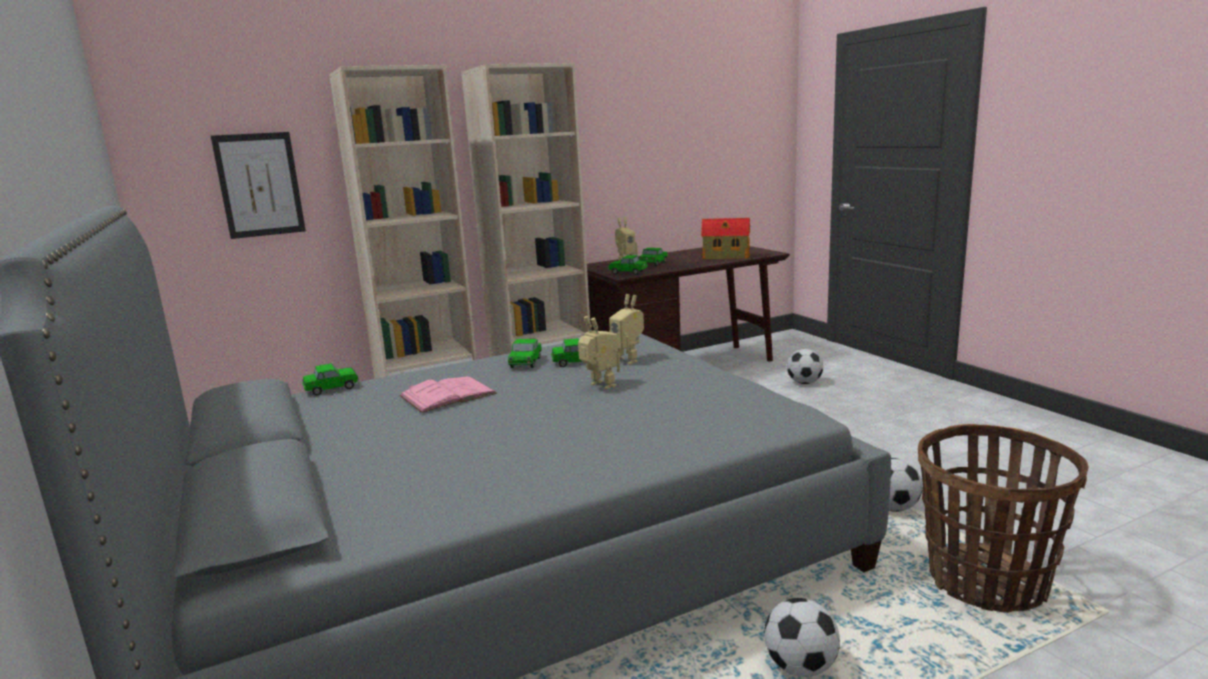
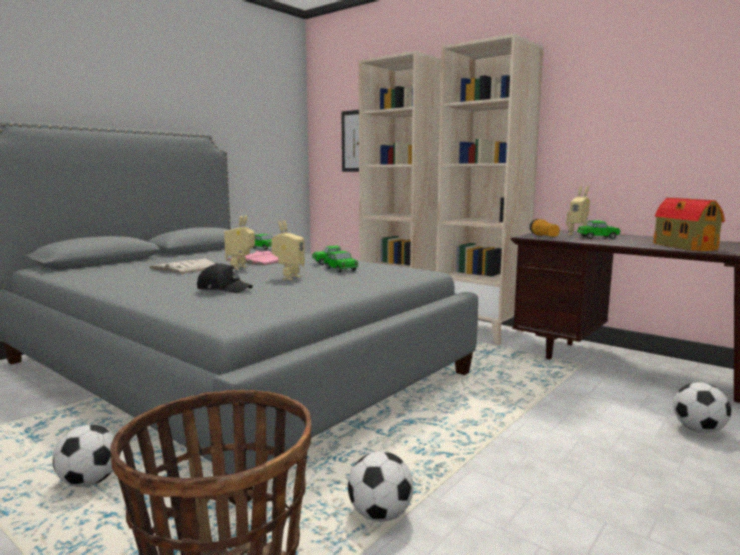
camera: 65 degrees right, 5 degrees down
(456, 438) = (184, 267): none -> white book
(628, 272) = (544, 236): toy car -> flashlight
(628, 360) = (355, 277): toy robot -> toy robot (241, 268)
(662, 413) = (224, 289): none -> black cap

